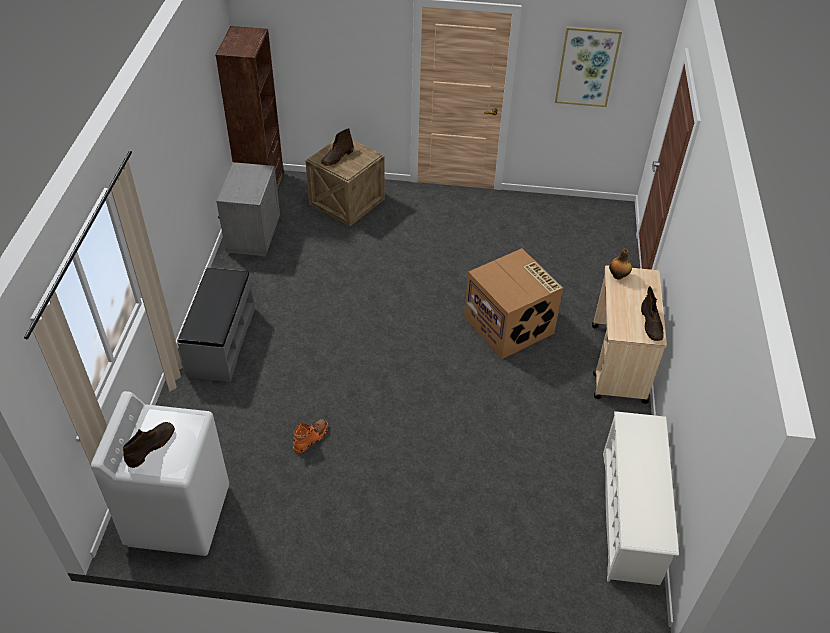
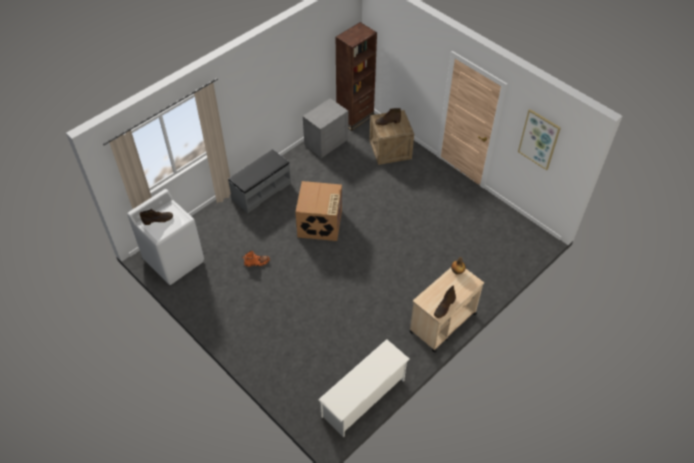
camera: 40 degrees right, 5 degrees up
(510, 325) = (406, 267): cardboard box -> cardboard box (320, 224)

